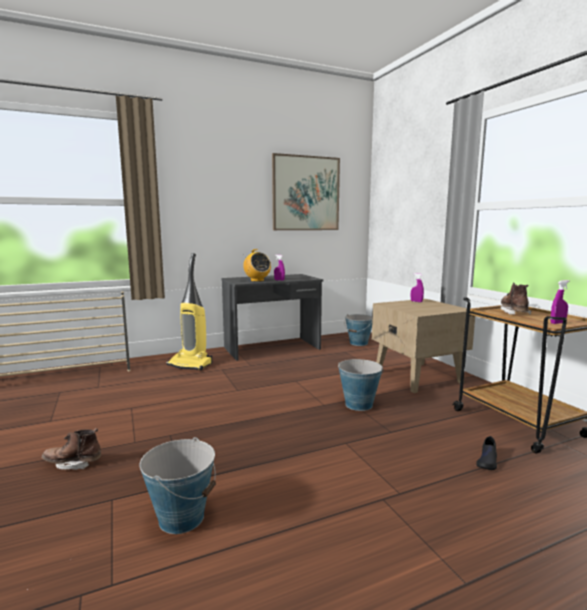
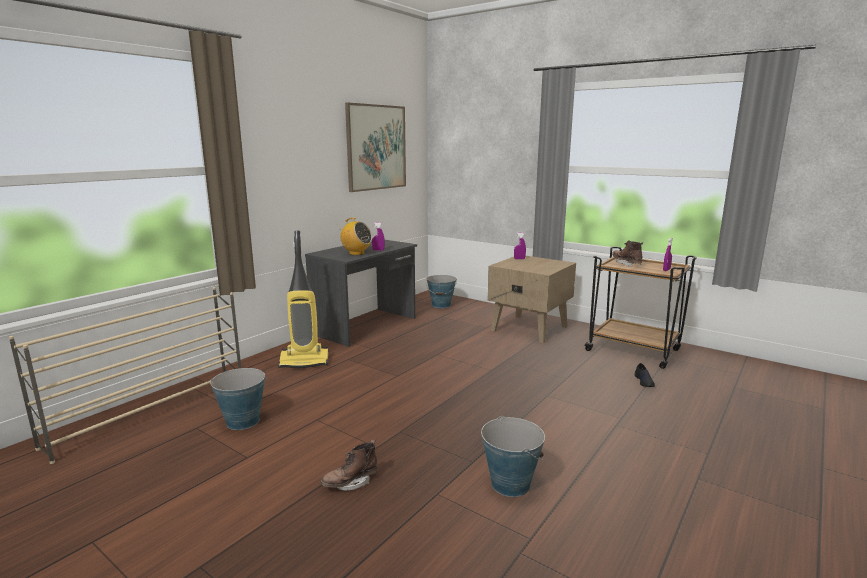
camera: 30 degrees left, 5 degrees up
(358, 404) = (516, 363): bucket -> bucket (242, 421)

